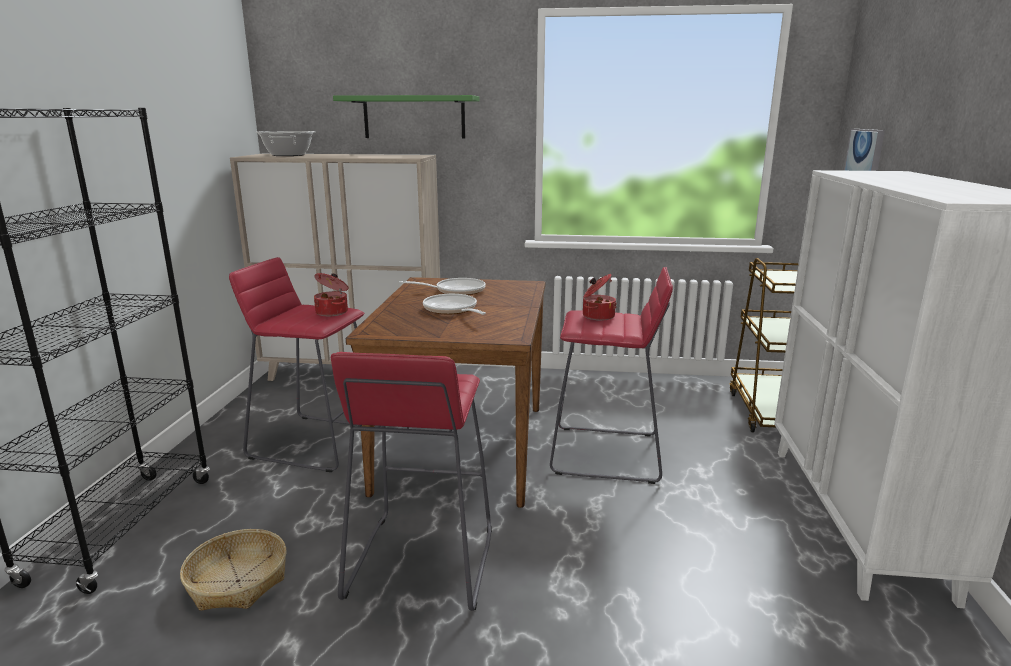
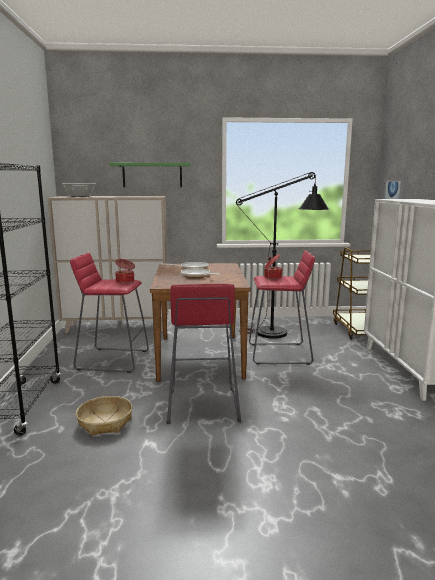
camera: 10 degrees left, 5 degrees down
(624, 409) = (280, 333): none -> black floor lamp

